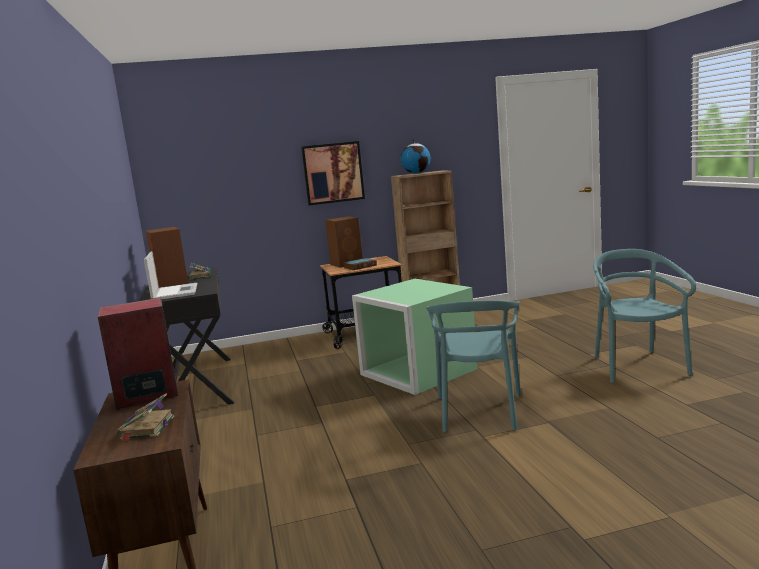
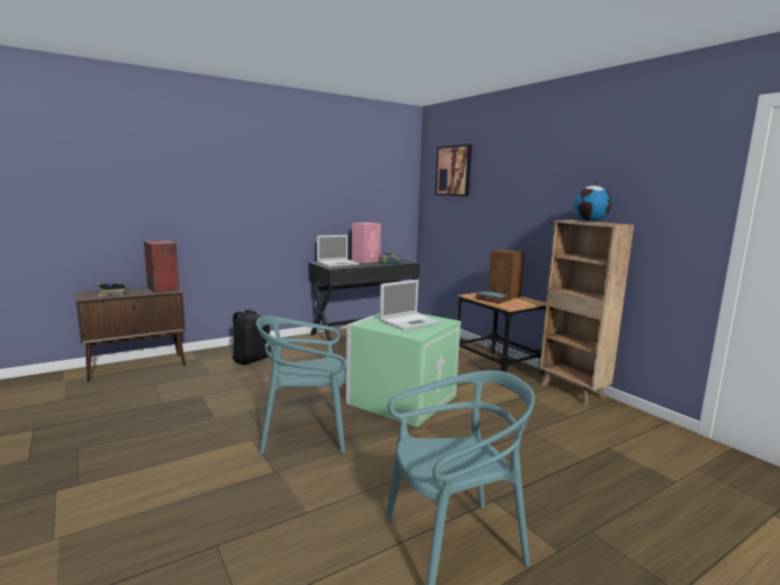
camera: 70 degrees right, 0 degrees up
(171, 283) = (366, 261): brown speaker -> pink speaker
(230, 454) = (251, 360): none -> black backpack
(333, 173) = (529, 206): picture -> picture (453, 171)
(410, 289) = (410, 322): none -> laptop

